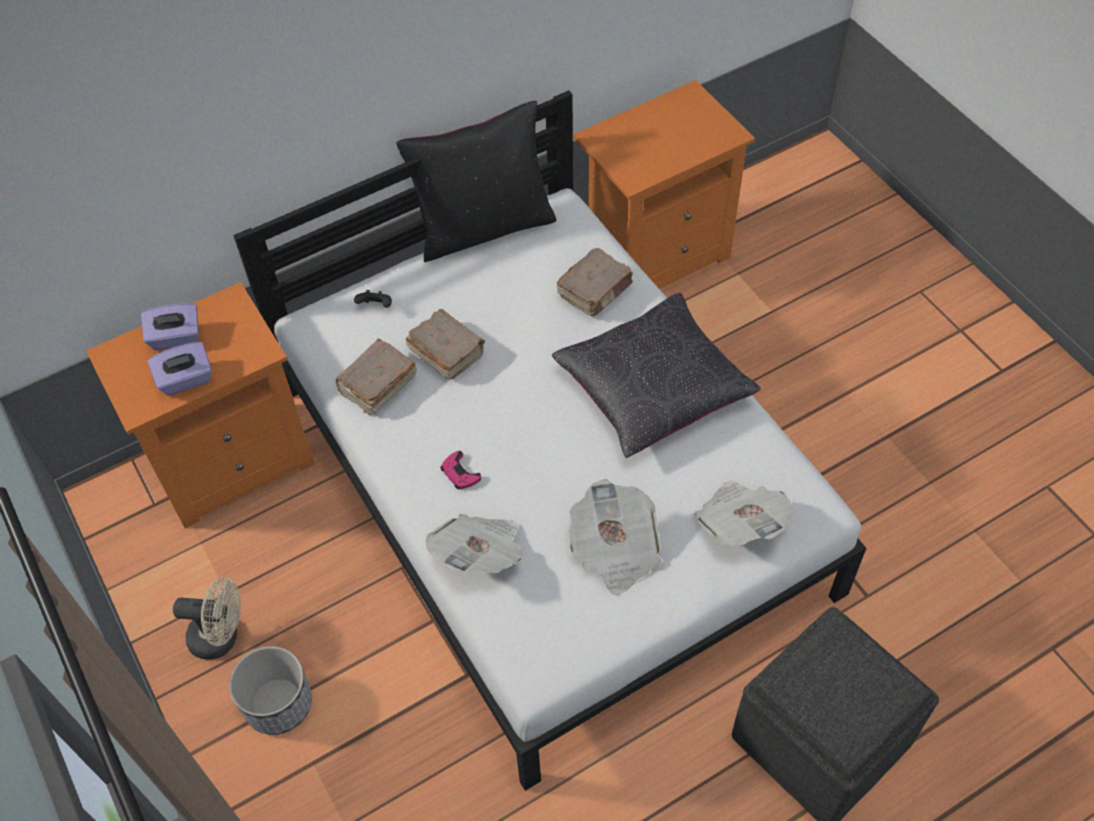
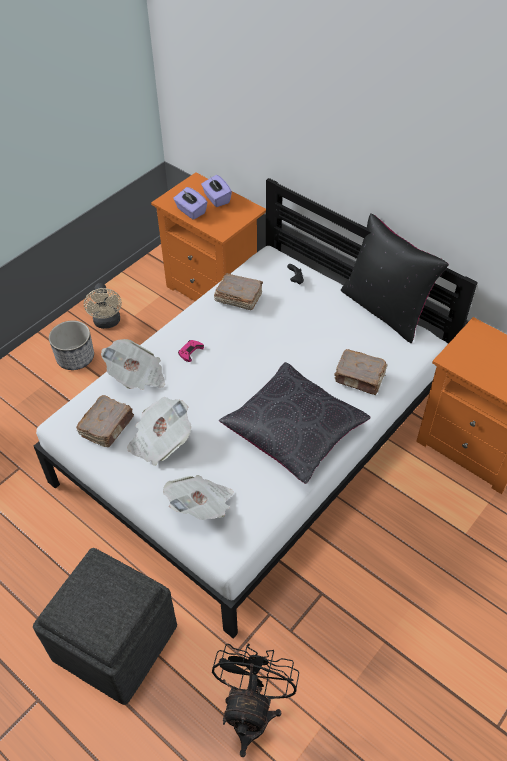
camera: 70 degrees right, 5 degrees down
(446, 352) = (276, 320): brown book -> brown book (107, 426)
(945, 598) = (252, 711): none -> black fan

